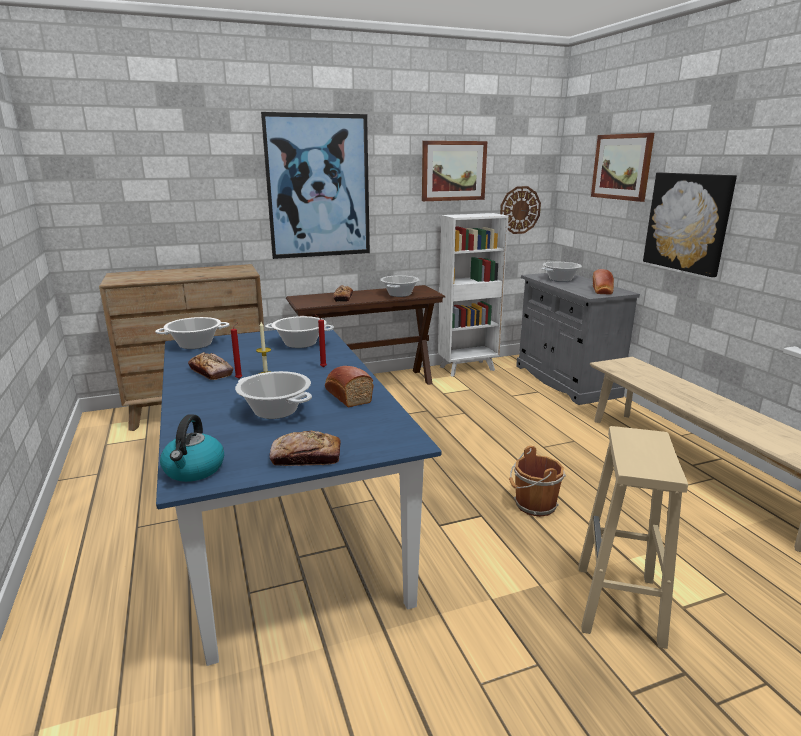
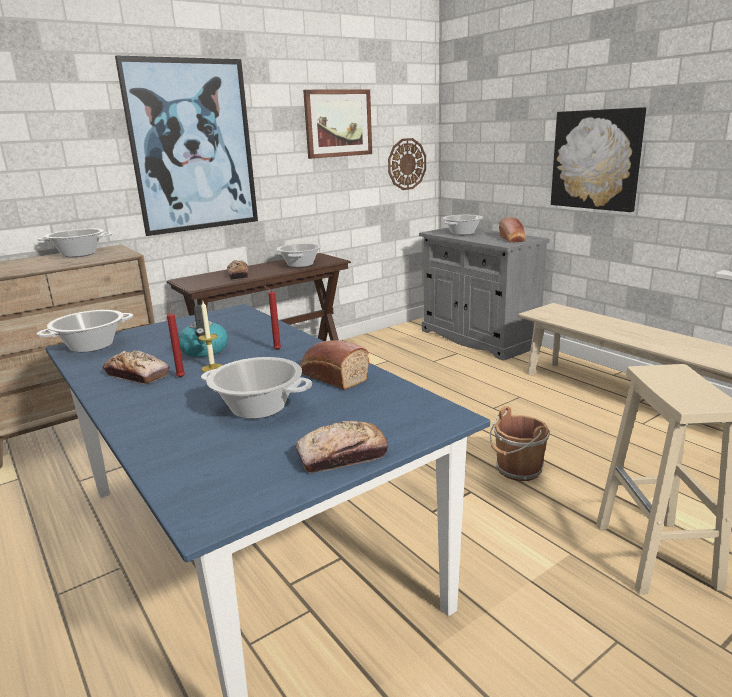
camera: 15 degrees left, 0 degrees up
(194, 470) = (206, 499): kettle -> kettle (204, 350)
(300, 344) = (228, 328): cooking pot -> cooking pot (79, 254)
(468, 368) = (374, 340): white bookcase -> none
(622, 167) = (515, 110): picture -> none

